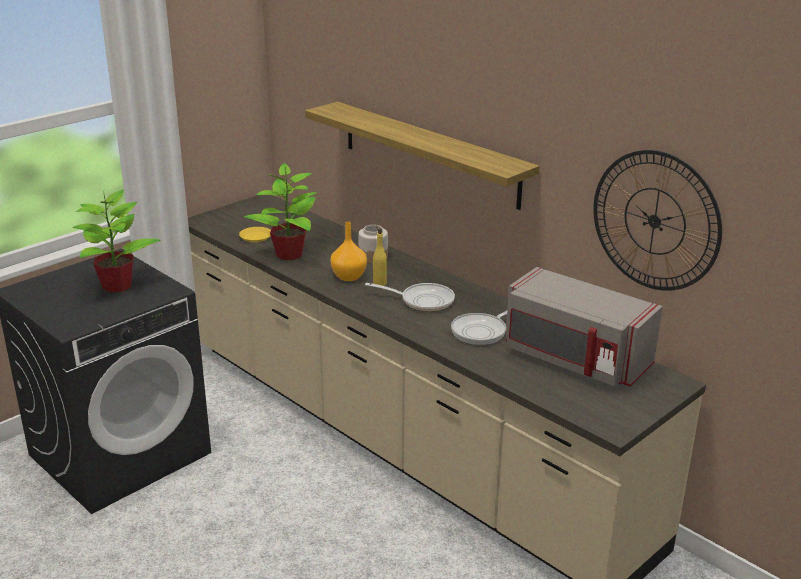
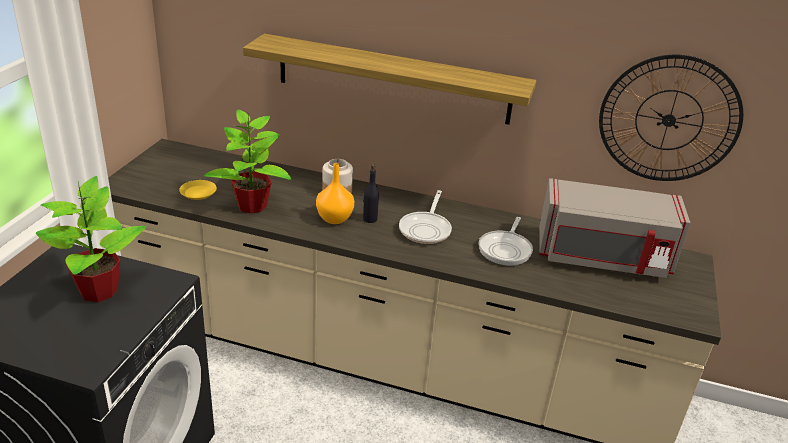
camera: 30 degrees left, 5 degrees up
(379, 283) = (370, 219): yellow bottle -> black bottle
(423, 301) = (426, 229): frying pan -> frying pan turned 120 degrees clockwise

